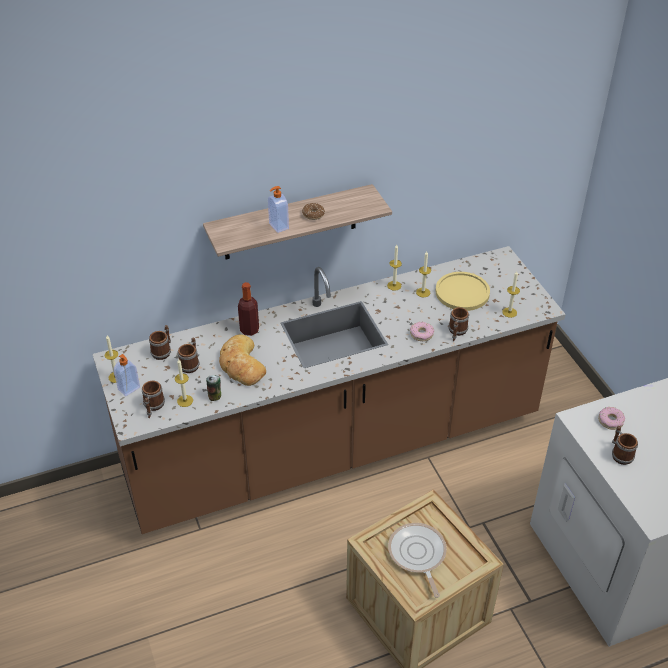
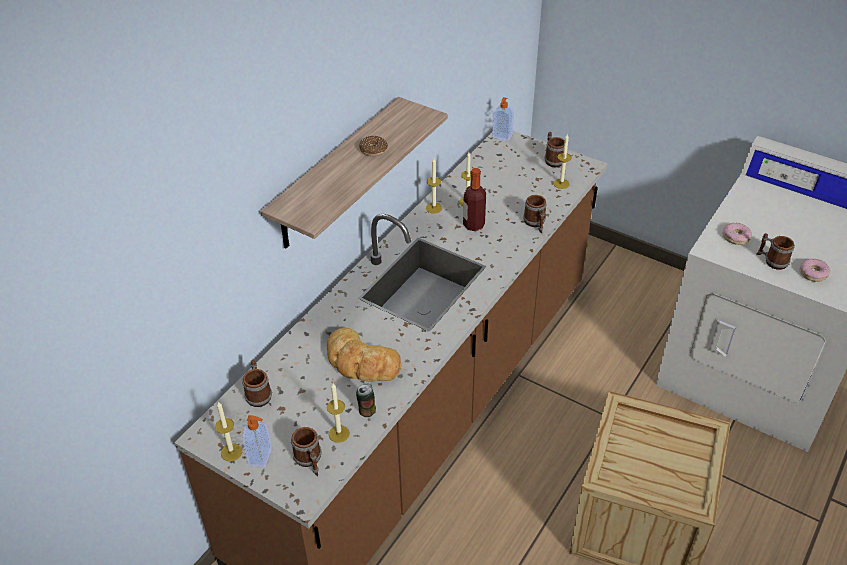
camera: 35 degrees left, 0 degrees up
(191, 364) = (305, 390): mug -> mug (552, 159)
(249, 330) = (333, 322): bottle -> bottle (473, 225)
(278, 226) = (350, 177): soap dispenser -> soap dispenser (502, 136)
(417, 555) = (654, 461): frying pan -> none
(421, 334) = (506, 241): donut -> donut (813, 273)
(462, 292) = (502, 185): yellow plate -> none

